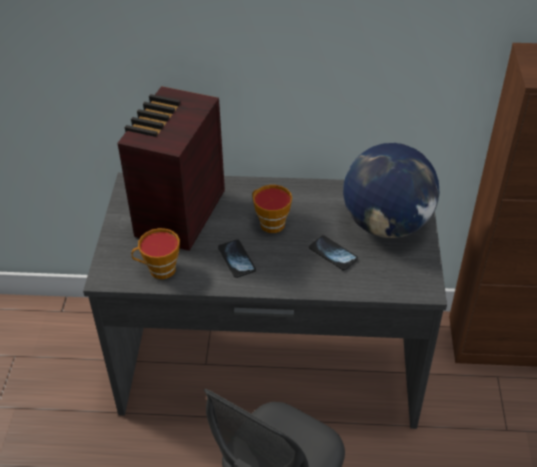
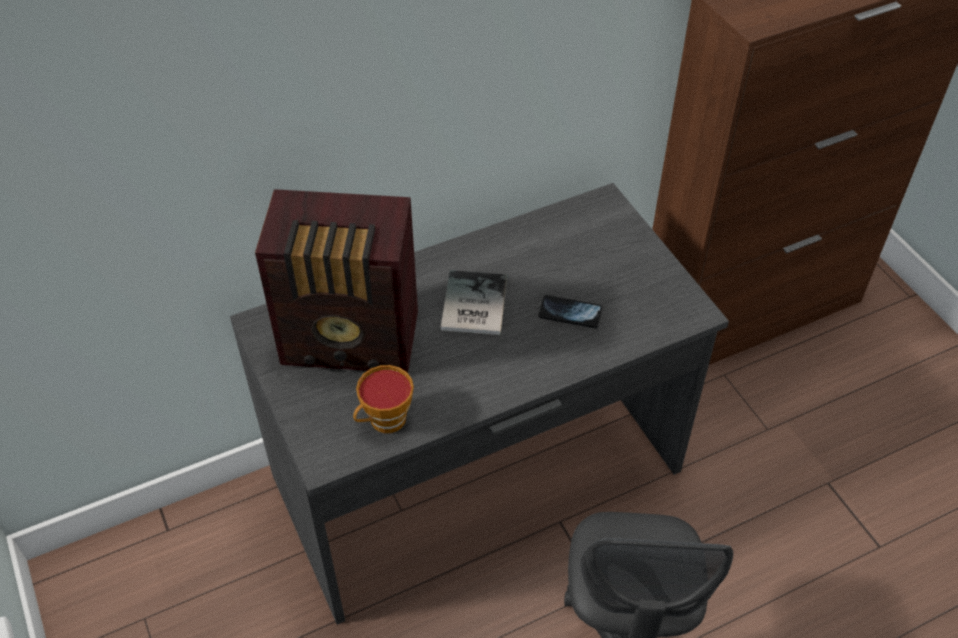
camera: 30 degrees left, 5 degrees up
(178, 215) = (353, 341): radio -> radio turned 75 degrees counterclockwise
(236, 259) = (467, 367): phone -> none
(269, 223) = (471, 305): cup -> book
(386, 224) = (603, 253): globe -> none

